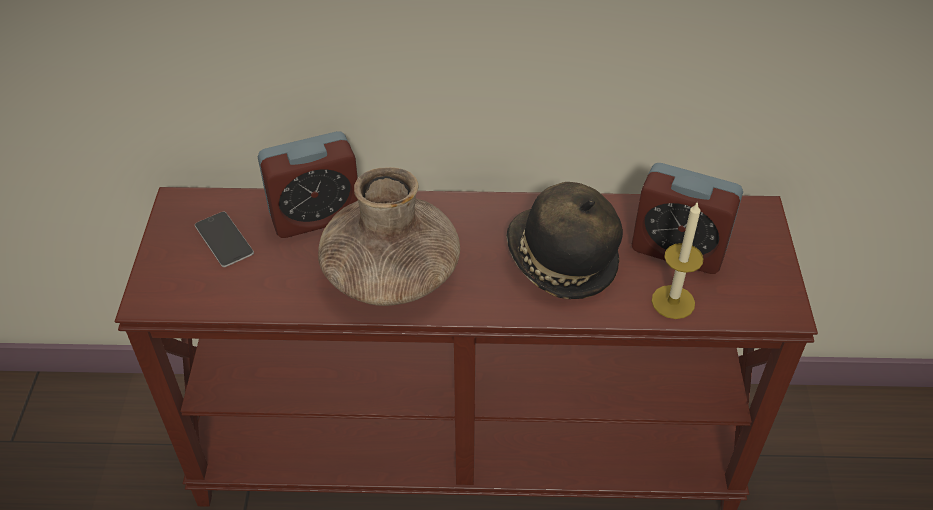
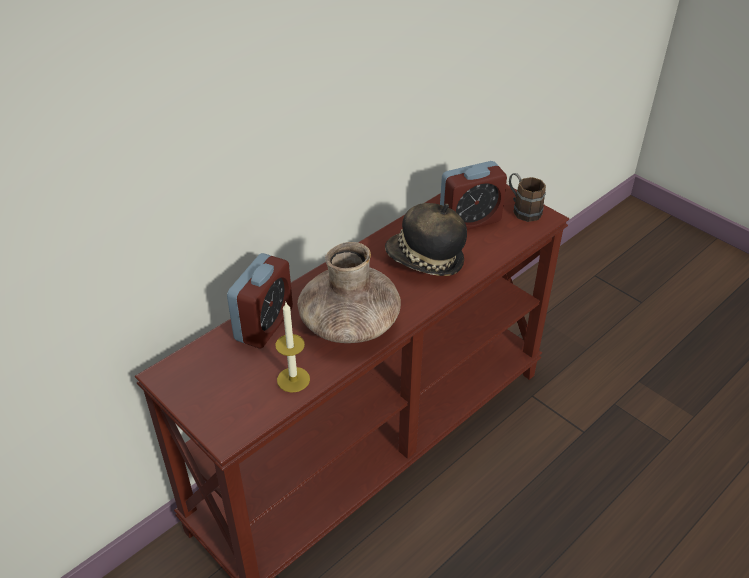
camera: 45 degrees left, 5 degrees down
(224, 239) = (225, 373): phone -> none
(673, 302) = (498, 244): candle -> candle (293, 379)
(766, 280) = (522, 209): none -> brown mug

